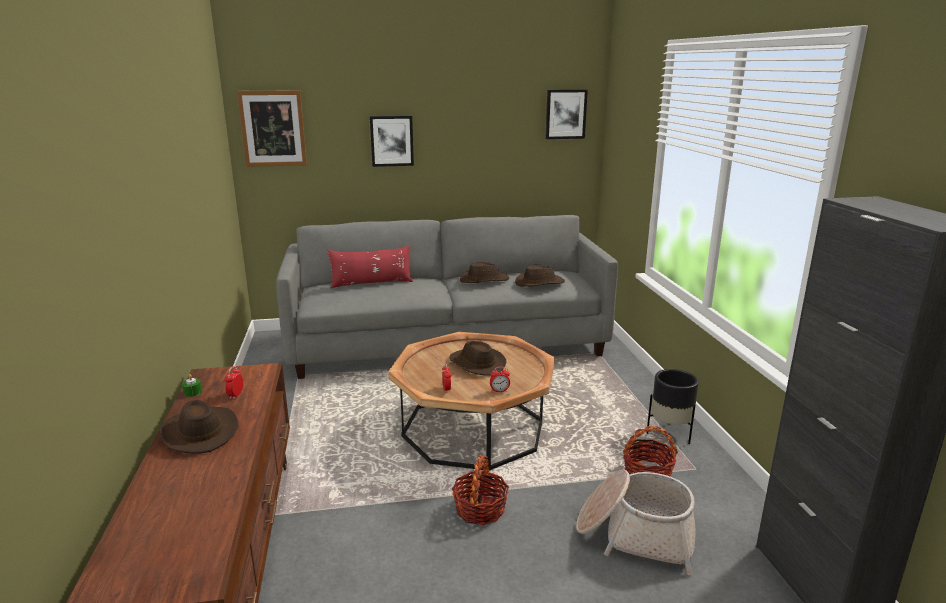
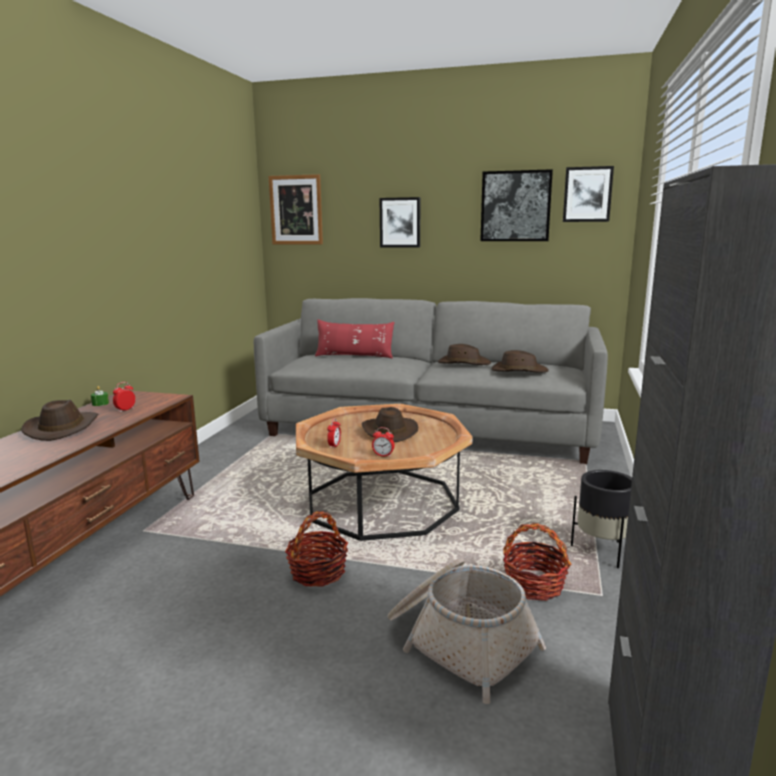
camera: 25 degrees right, 5 degrees down
(504, 124) = (515, 206): none -> picture

